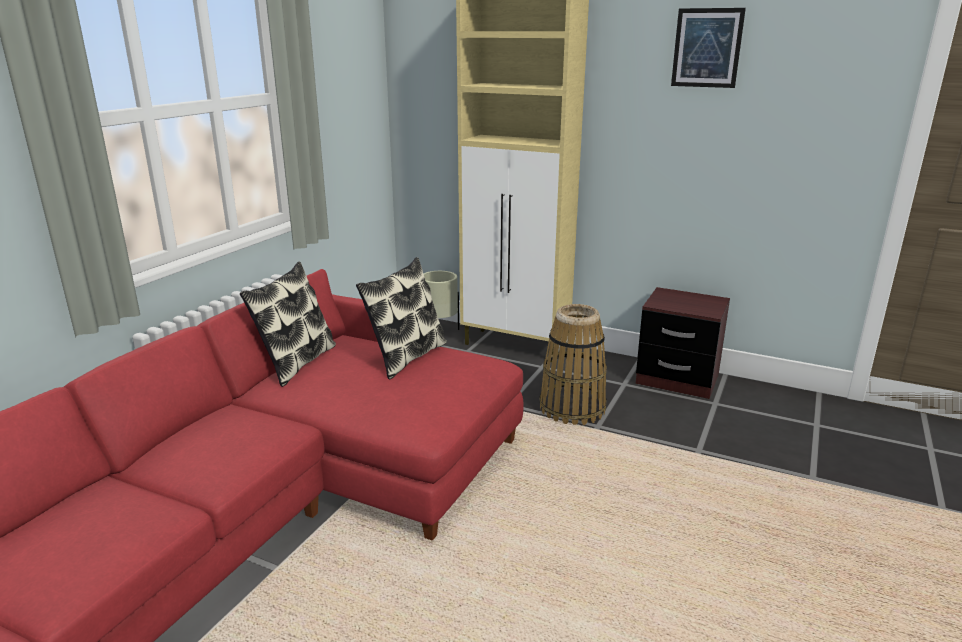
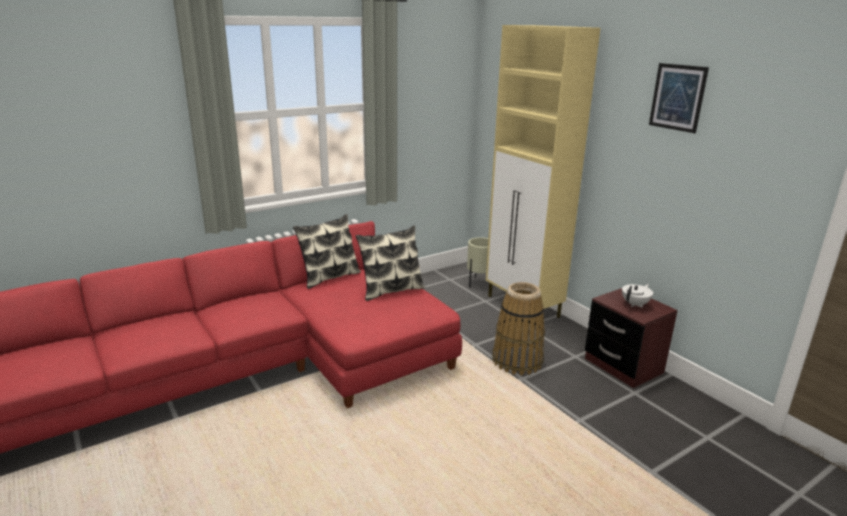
camera: 30 degrees right, 0 degrees up
(689, 302) = (635, 304): none -> white teapot

